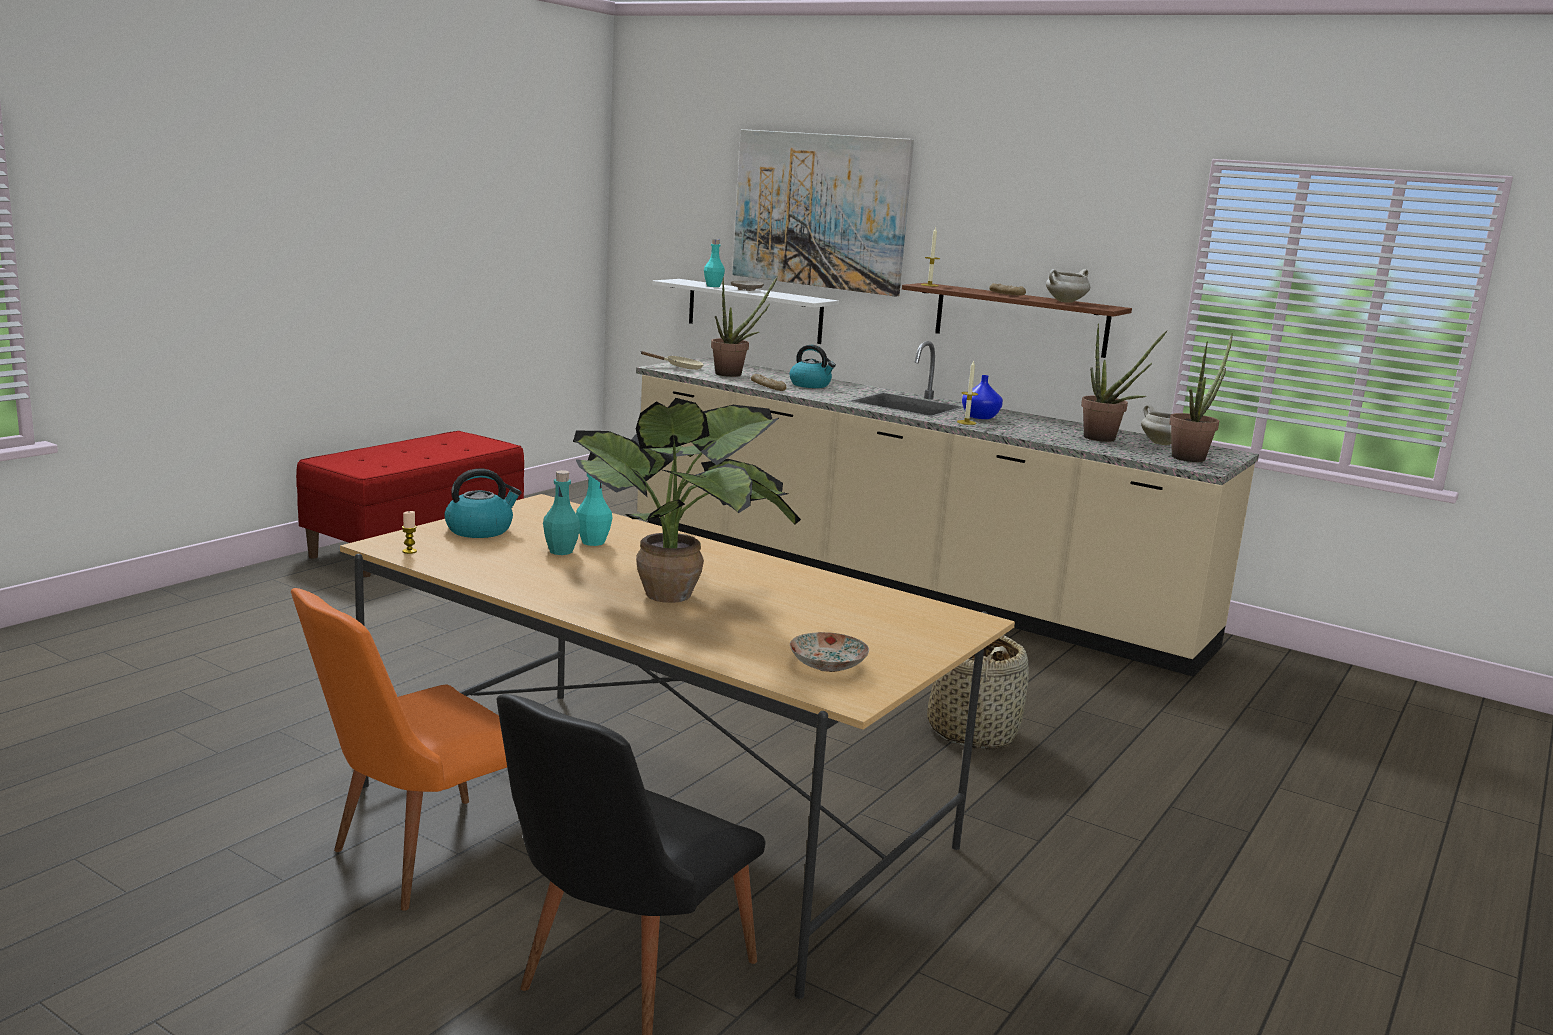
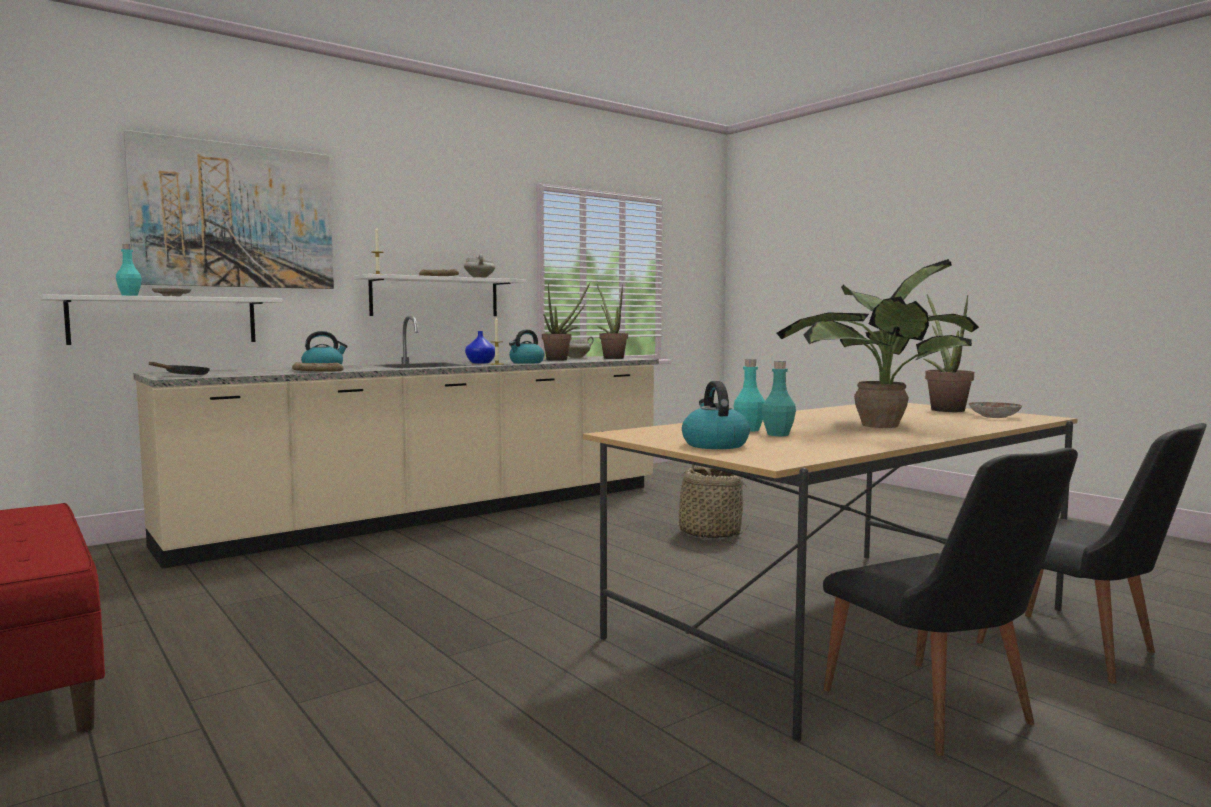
camera: 70 degrees left, 10 degrees down
(409, 551) = (792, 457): candle -> none
(417, 858) = (940, 715): orange chair -> black chair
(680, 368) = (184, 376): beige frying pan -> black frying pan
(734, 374) = (243, 372): potted plant -> potted plant (944, 409)
(1013, 430) = (526, 362): none -> kettle
(1020, 320) = (435, 297): brown shelf -> white shelf

